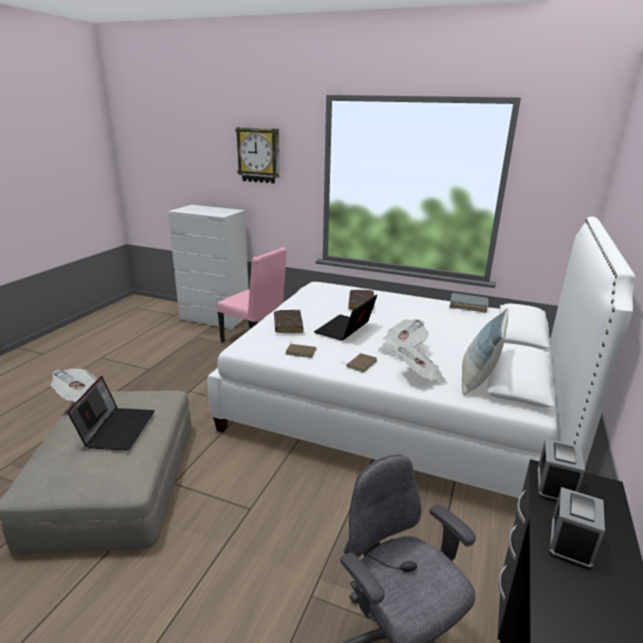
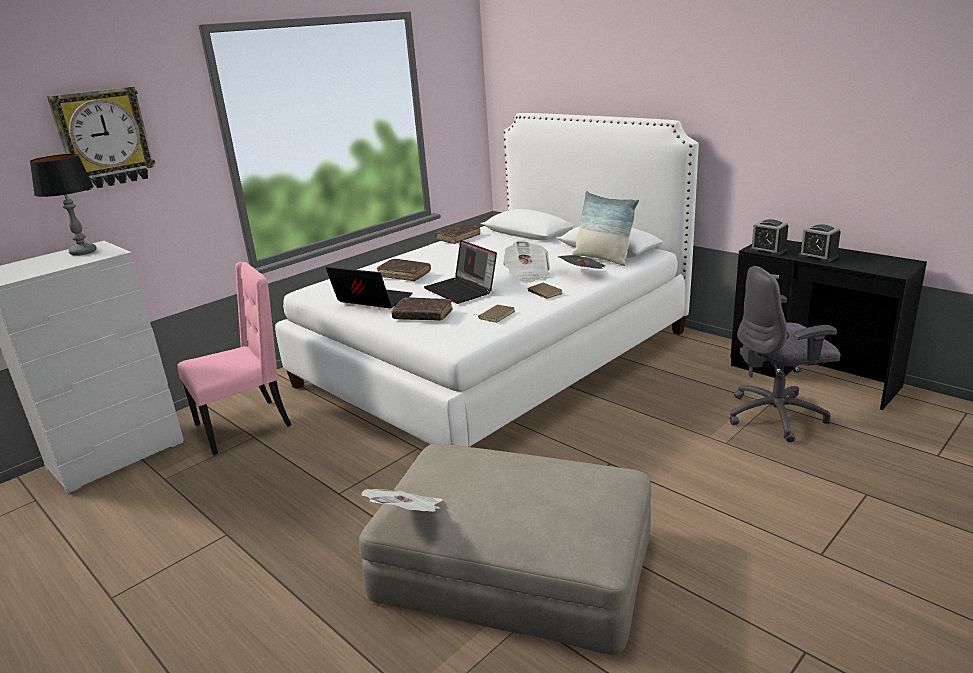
camera: 65 degrees left, 0 degrees up
(117, 428) = (514, 480): laptop -> laptop (371, 301)
(222, 211) = (83, 252): none -> table lamp
(468, 306) = (458, 238): grey book -> brown book

